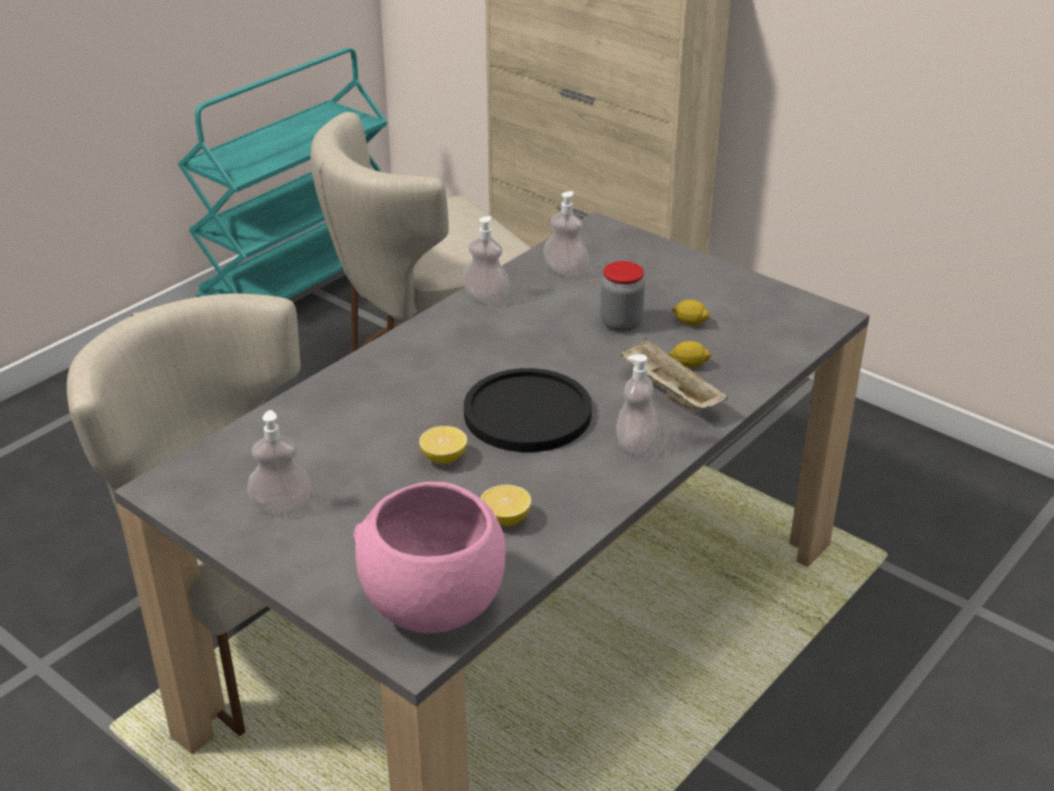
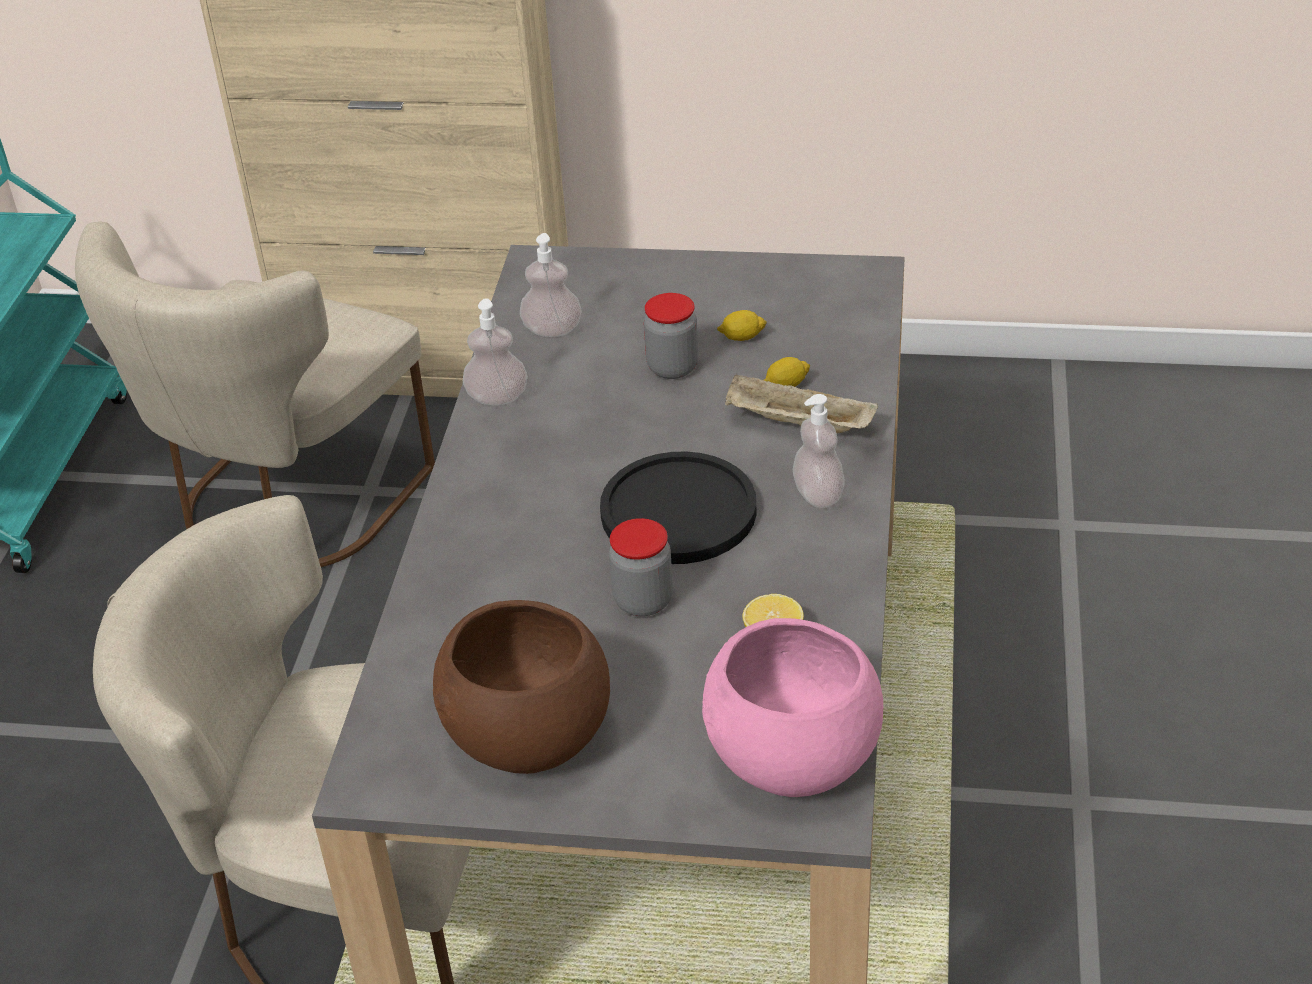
camera: 30 degrees left, 5 degrees up
(281, 505) = (525, 735): soap dispenser -> brown bowl
(444, 458) = (643, 601): lemon -> jar

